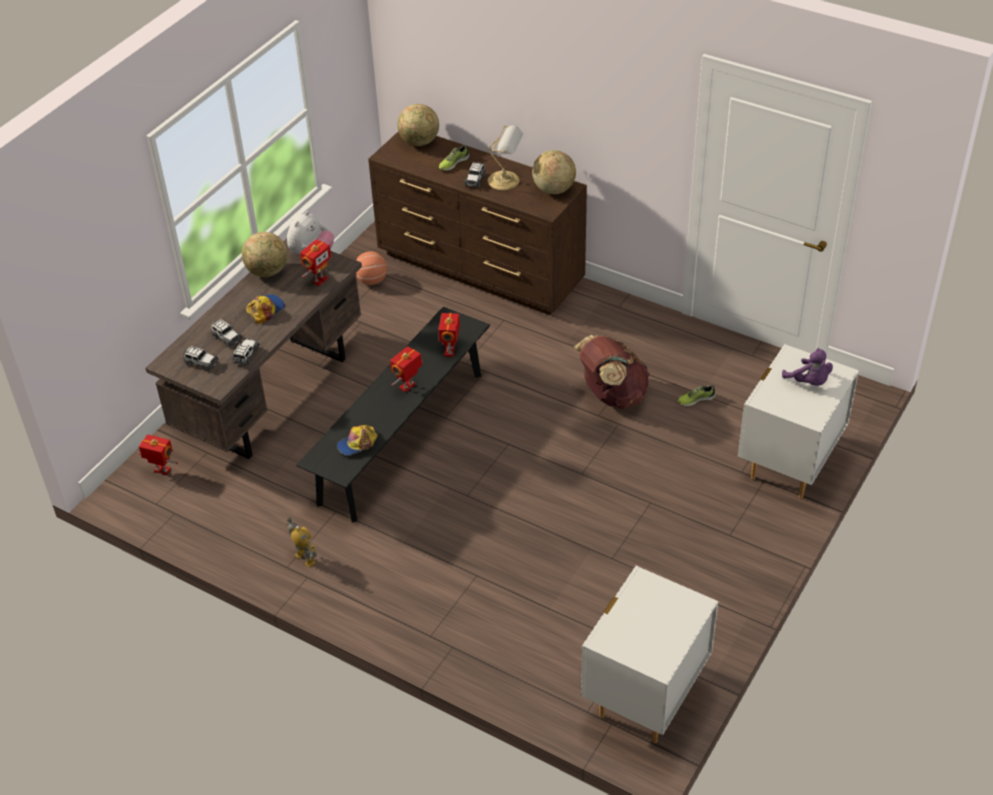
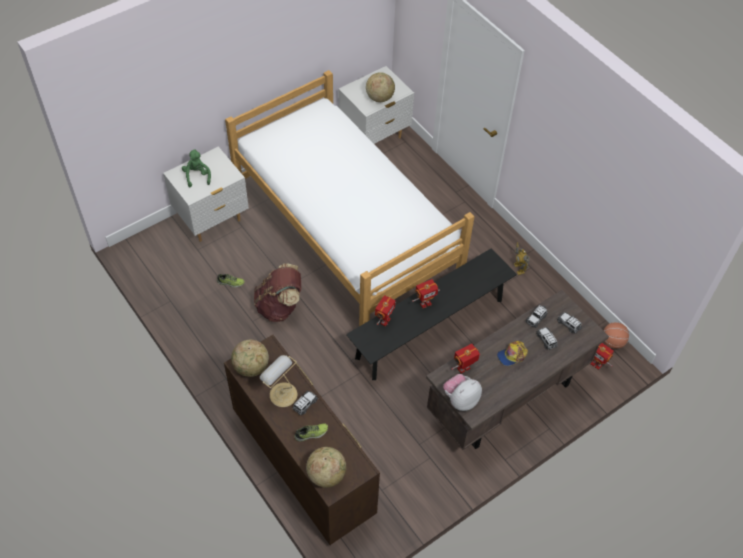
camera: 160 degrees left, 10 degrees up
(267, 272) = (500, 394): globe -> globe (379, 98)
(357, 444) = (473, 273): cap -> none
(371, 280) = (394, 487): basketball -> basketball (613, 342)
(589, 517) = (345, 232): none -> bed
(809, 382) = (197, 176): purple plush toy -> green plush toy

